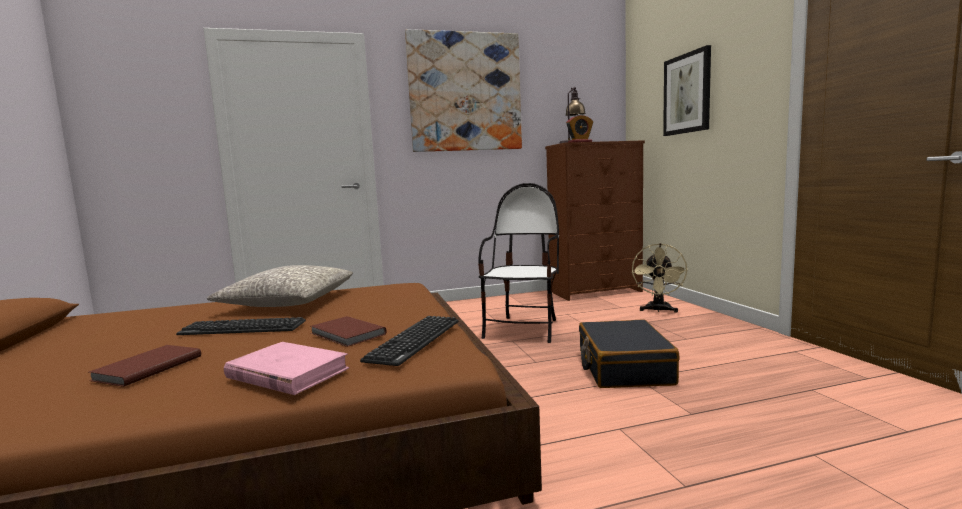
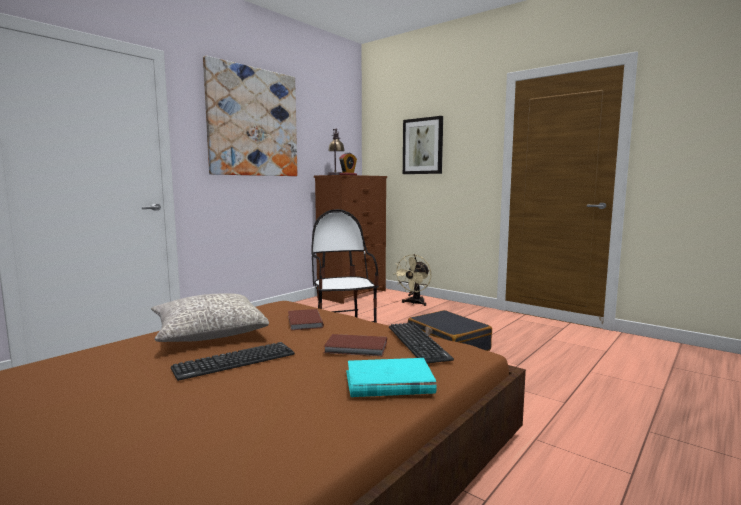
camera: 35 degrees left, 0 degrees up
(146, 368) = (240, 411): brown book -> brown book (303, 322)
(287, 373) = (388, 382): pink book -> turquoise book
(658, 310) = (414, 303): beige fan -> beige fan turned 45 degrees clockwise

